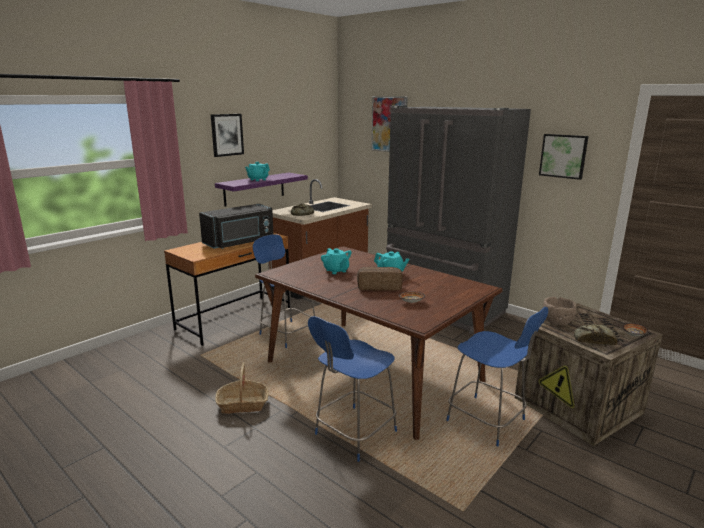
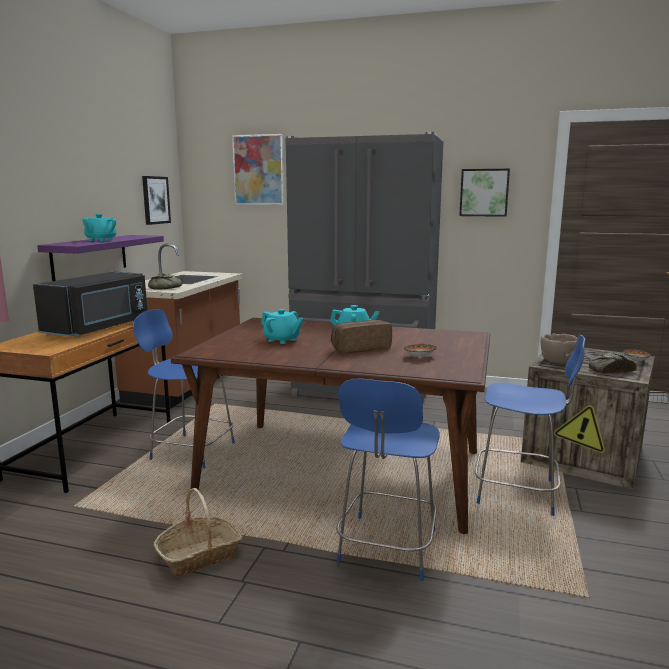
camera: 25 degrees left, 5 degrees down
(227, 135) = (50, 173): picture -> picture (155, 200)

